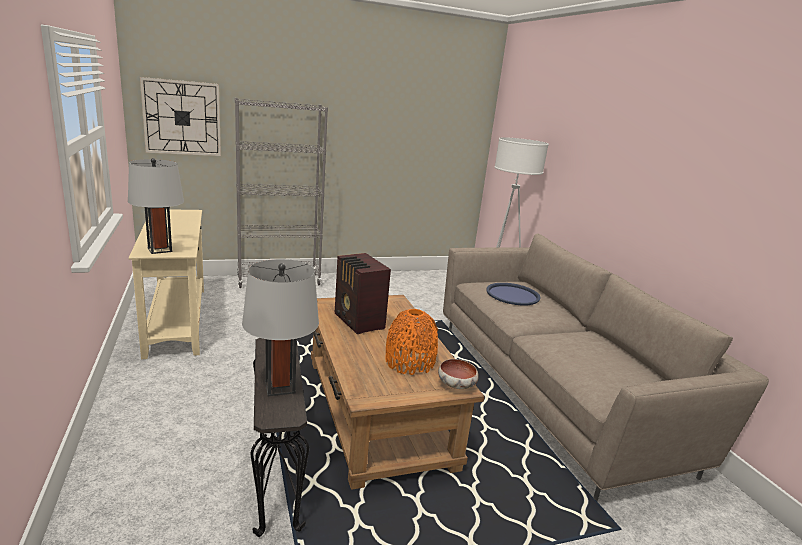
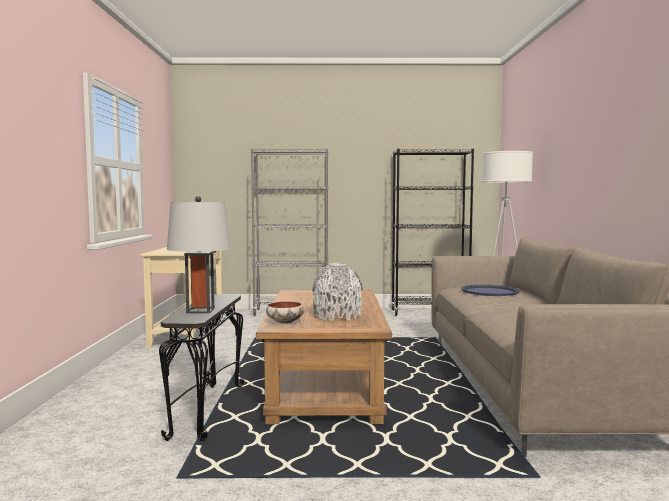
camera: 20 degrees right, 15 degrees down
(160, 250) = (167, 252): grey table lamp -> none
(182, 118) = (215, 171): wall clock -> none
(358, 322) = (312, 299): radio -> none
(409, 362) = (337, 316): orange vase -> grey vase
(416, 277) = (430, 313): none -> black bookcase
(457, 385) = (370, 326): bowl -> bowl (285, 322)

